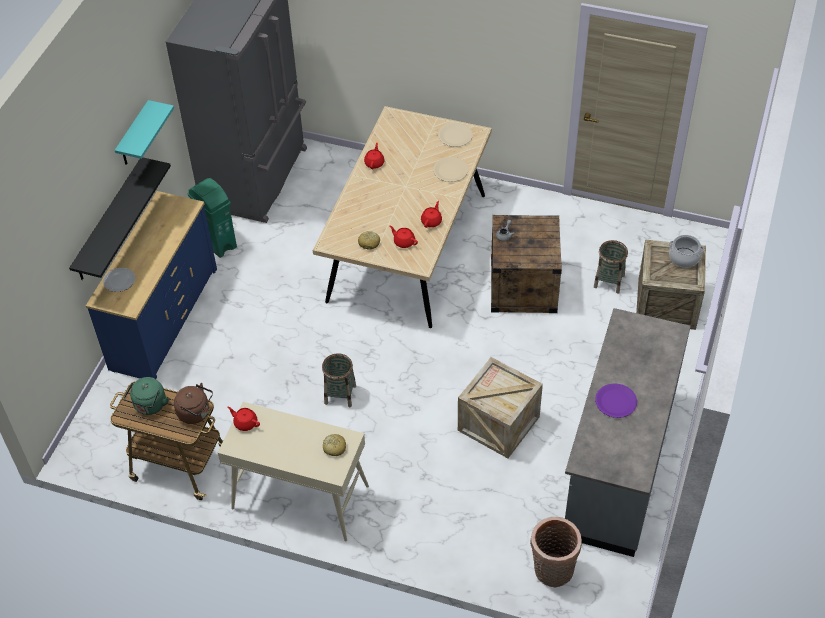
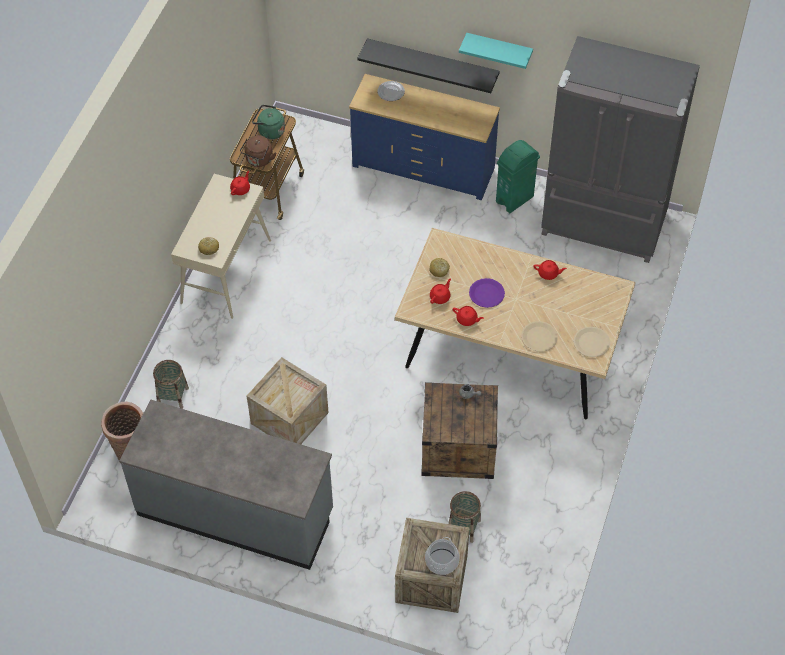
camera: 90 degrees right, 5 degrees up
(340, 394) = (331, 297): basket -> basket (173, 396)
(615, 401) = (219, 444): purple plate -> purple plate (486, 293)

